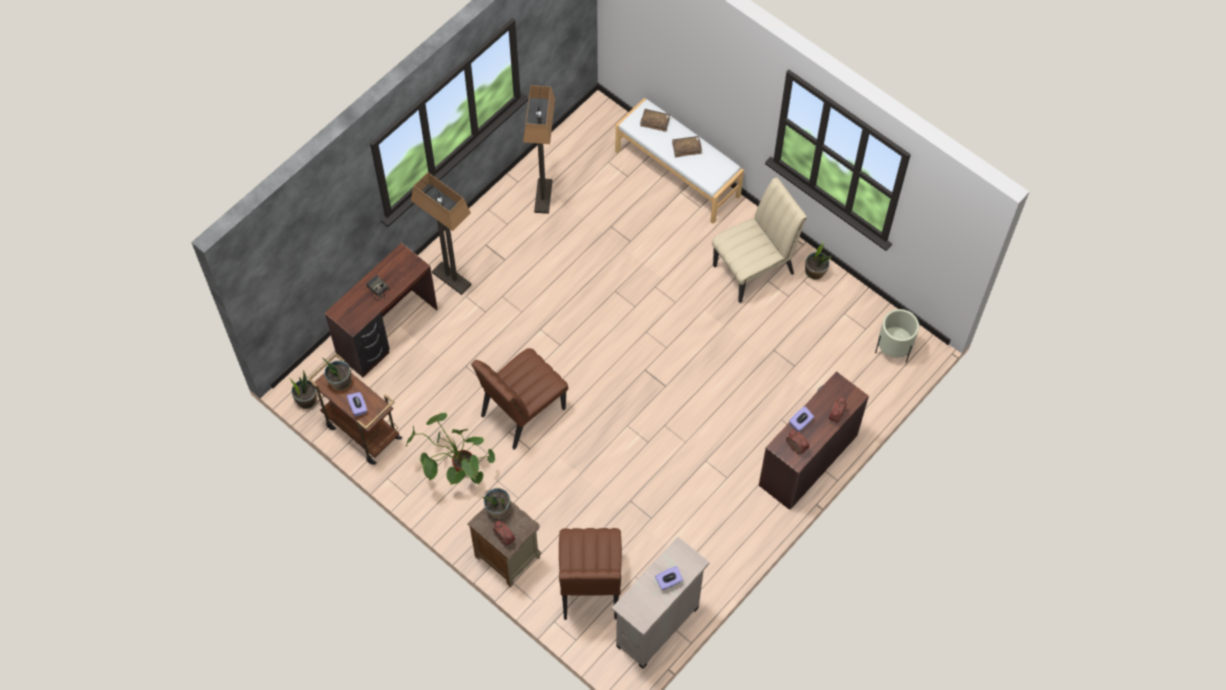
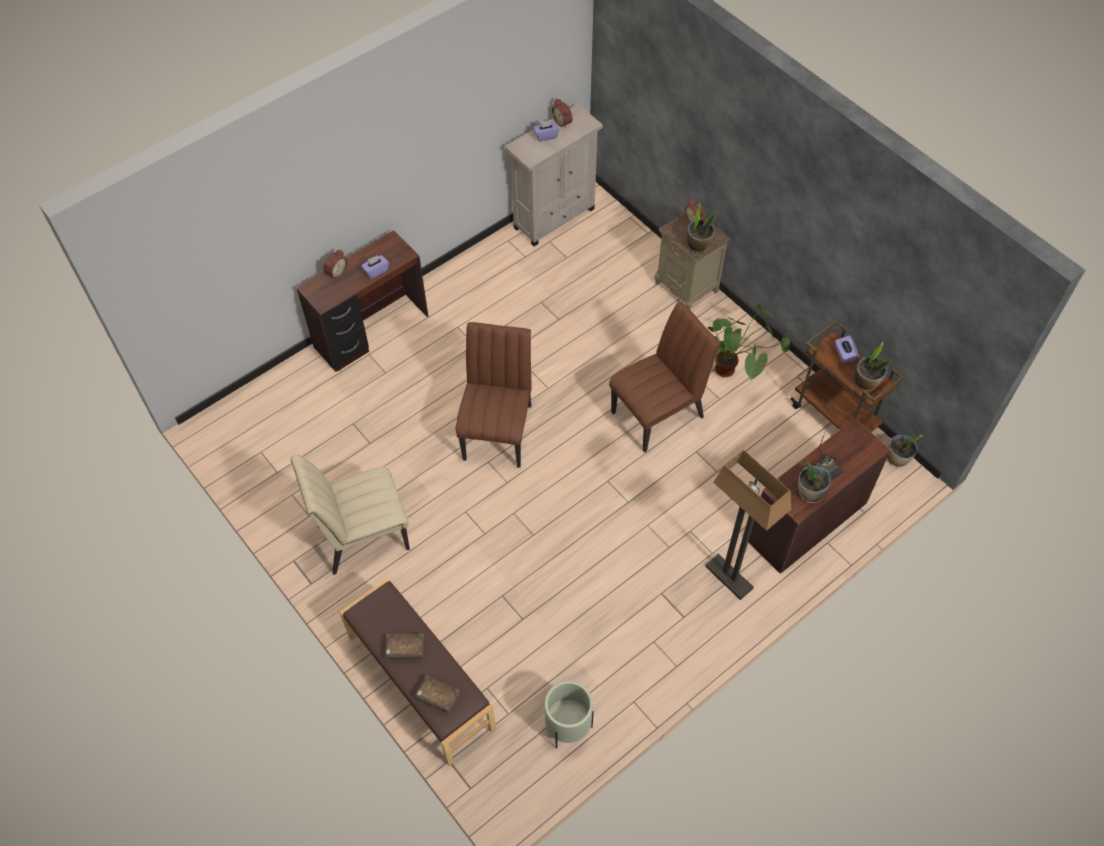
camera: 170 degrees left, 5 degrees down
(543, 196) = (603, 674): floor lamp -> none
(590, 585) = (610, 256): brown chair -> brown chair (498, 433)
(678, 173) = (420, 682): white bench -> brown bench
(795, 448) = (389, 250): alarm clock -> alarm clock (563, 122)
(815, 272) = (292, 524): potted plant -> potted plant (810, 493)
(893, 350) = (240, 425): beige planter -> beige planter (567, 727)

